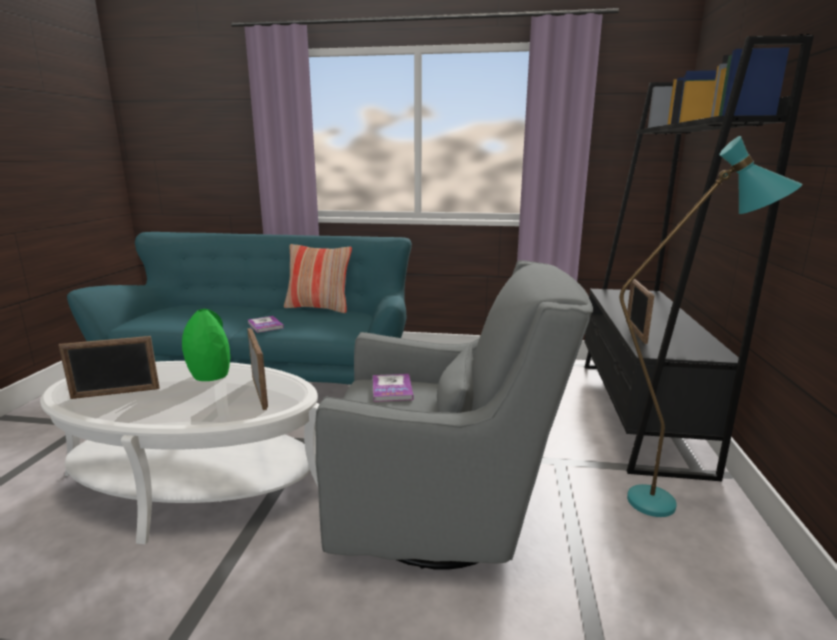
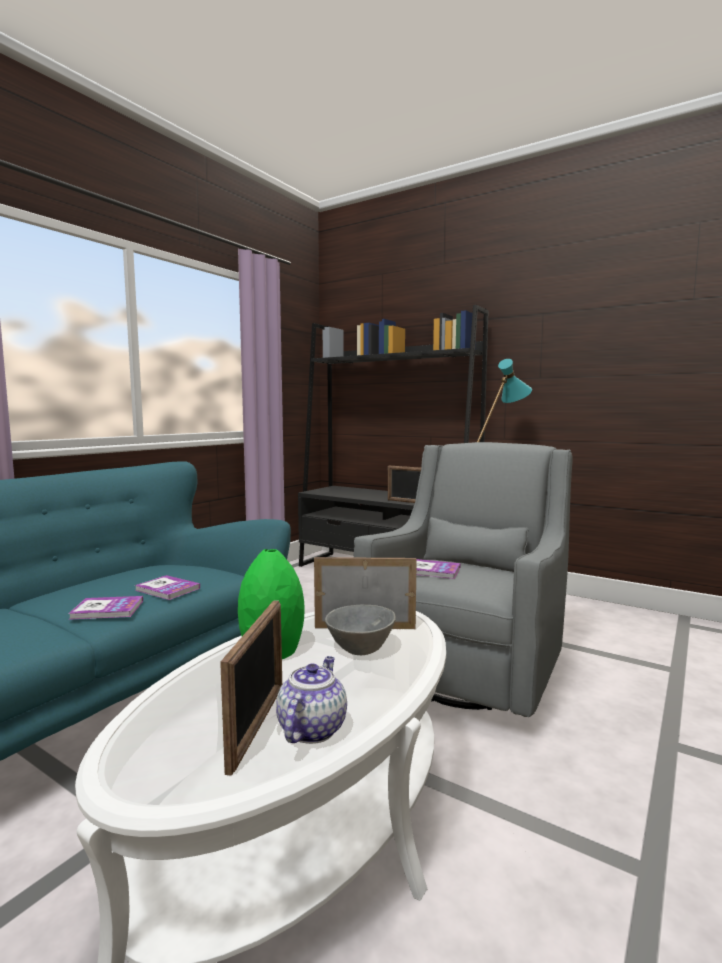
camera: 65 degrees left, 10 degrees down
(109, 406) = (312, 728): none -> teapot
(221, 398) = (359, 648): none -> grey bowl
(307, 327) = (167, 589): none -> book
(319, 308) = (87, 579): pillow -> none

